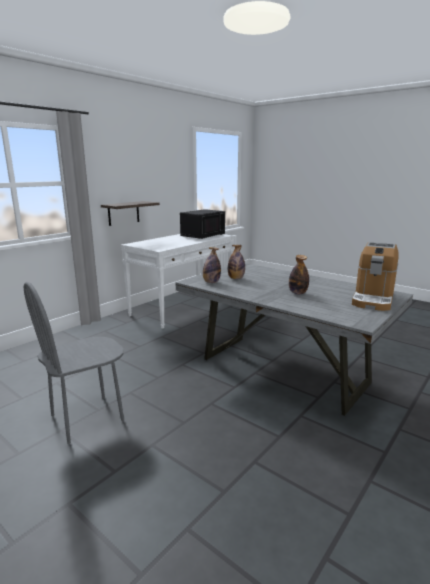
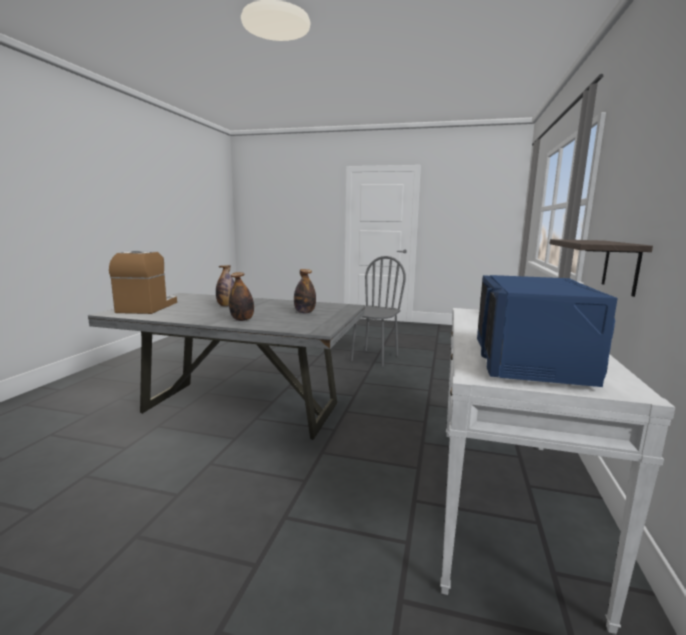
camera: 155 degrees right, 5 degrees down
(202, 235) = (532, 363): black microwave -> blue microwave
(211, 282) = (327, 307): bottle -> bottle (242, 320)

